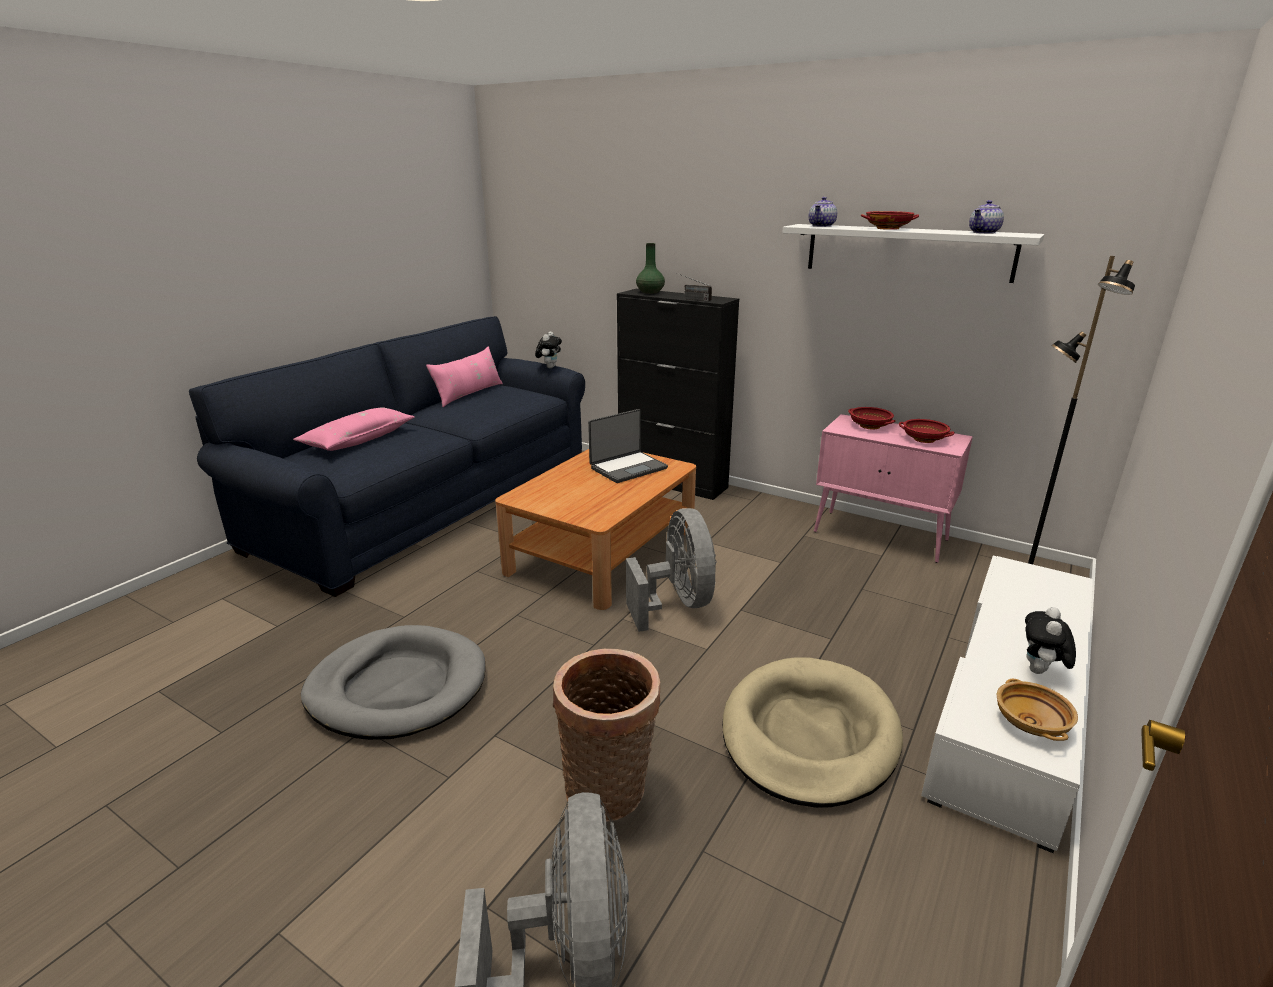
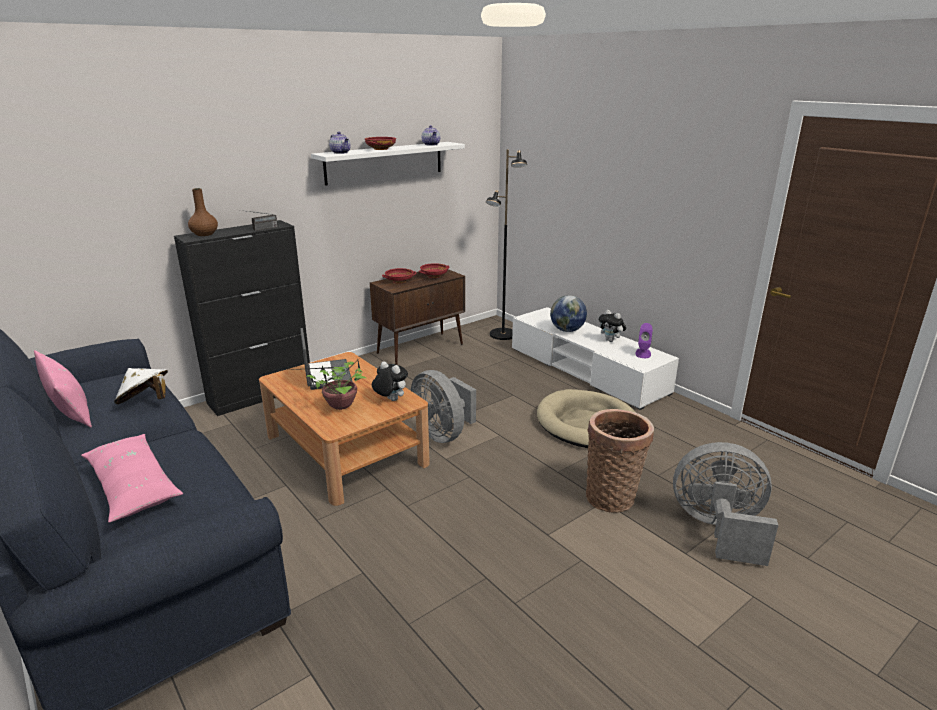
camera: 70 degrees left, 0 degrees up
(398, 687) = (469, 581): grey dog bed -> none
(487, 409) = (145, 402): none -> white hat
(549, 367) = (100, 346): plush toy -> plush toy (390, 400)
(566, 488) = (338, 405): none -> potted plant
(649, 292) = (204, 234): green vase -> brown vase
(677, 604) = (443, 434): grey fan -> grey fan turned 135 degrees counterclockwise
(881, 536) = (421, 348): pink cabinet -> brown cabinet
(1015, 614) = (567, 330): none -> globe
(1031, 723) = (643, 353): beige bowl -> purple speaker

